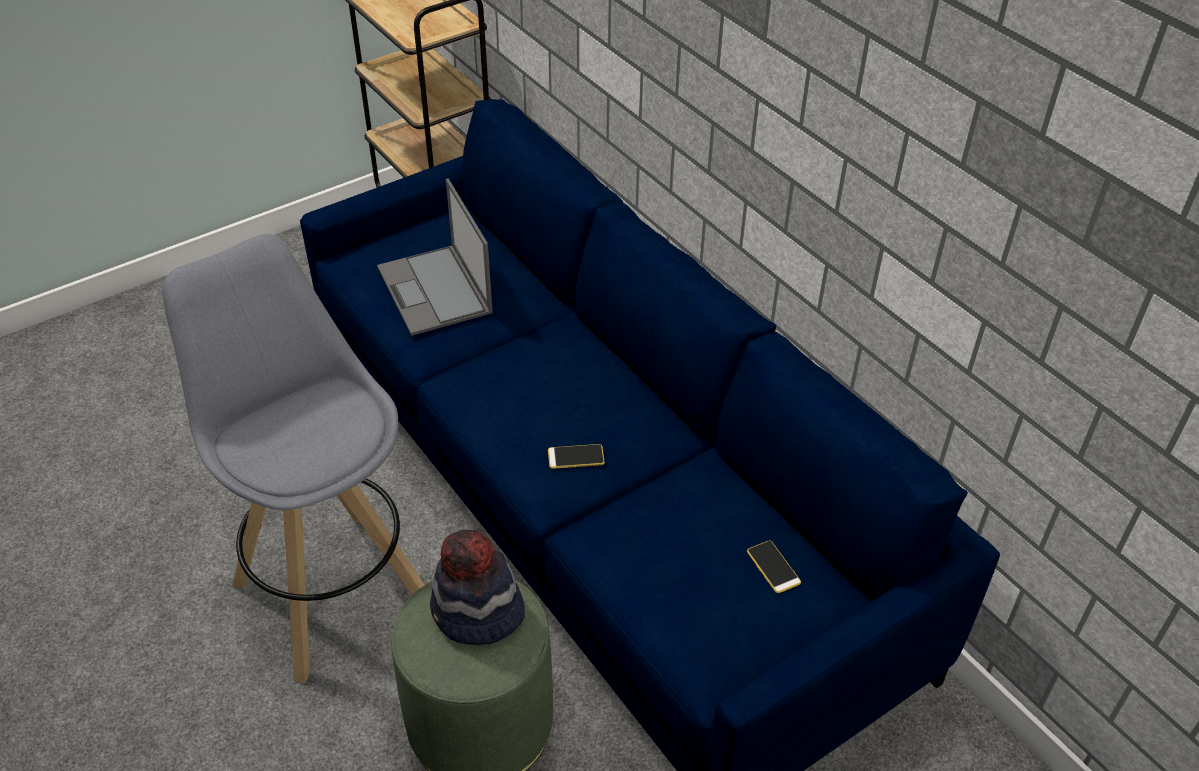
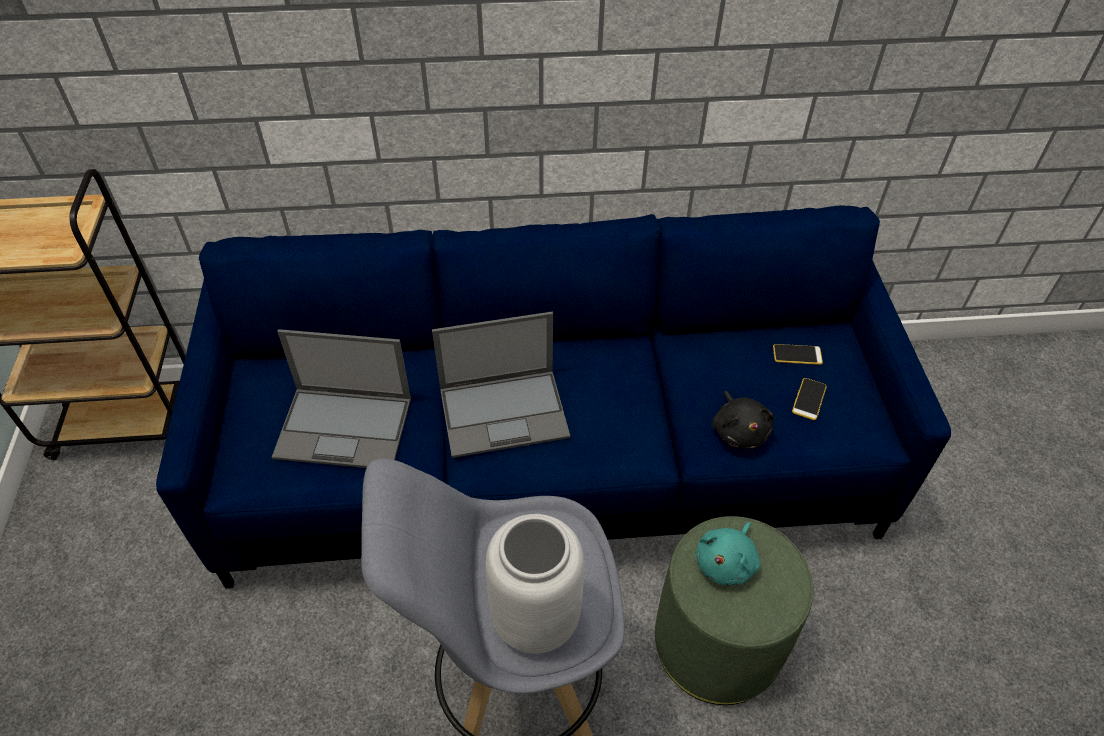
camera: 60 degrees left, 5 degrees up
(266, 441) = (536, 620): none -> grey vase
(477, 613) = (726, 562): hat -> turquoise plush toy
(522, 376) = (505, 412): none -> laptop
(576, 457) = (622, 417): phone -> phone (809, 399)
(626, 553) = (739, 431): none -> black plush toy

